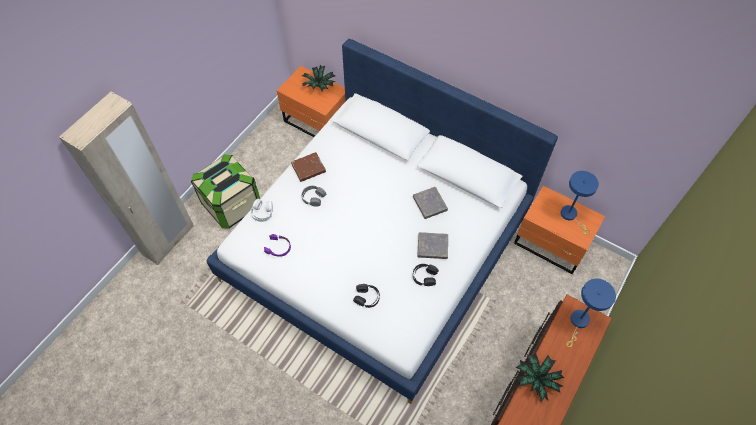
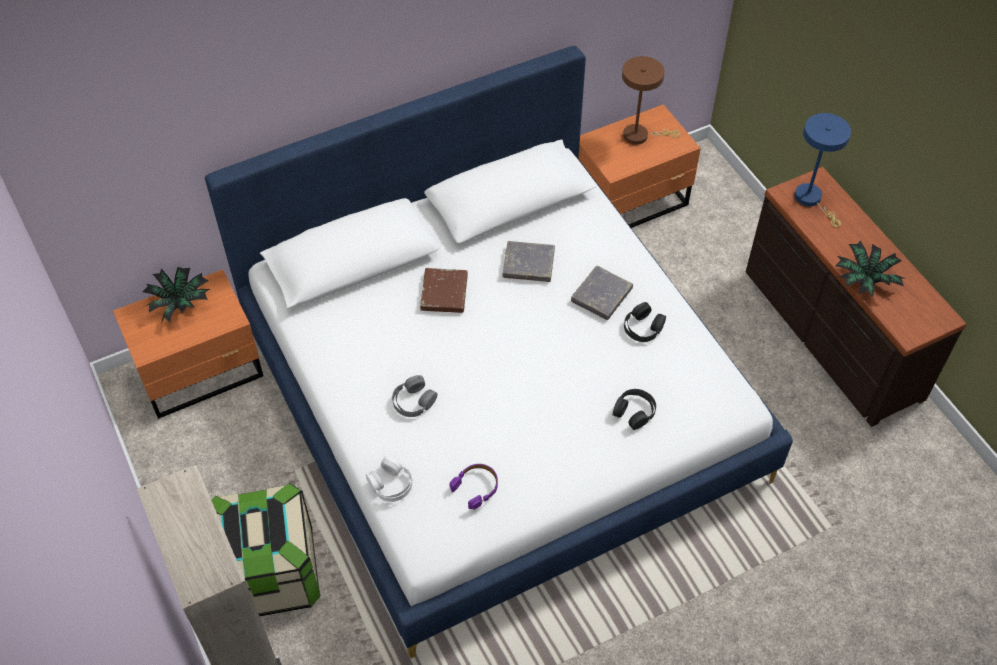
camera: 60 degrees left, 5 degrees down
(308, 168) = (351, 383): brown book -> brown book (444, 293)
(570, 215) = (640, 135): blue table lamp -> brown table lamp

